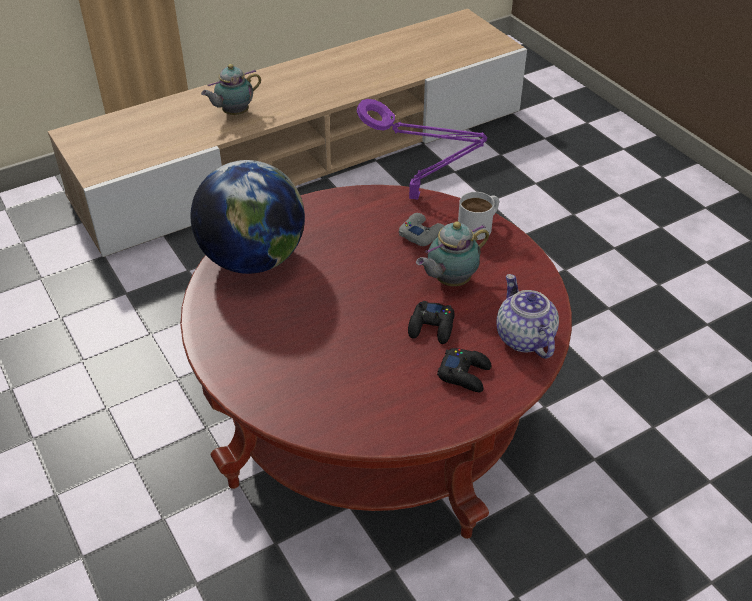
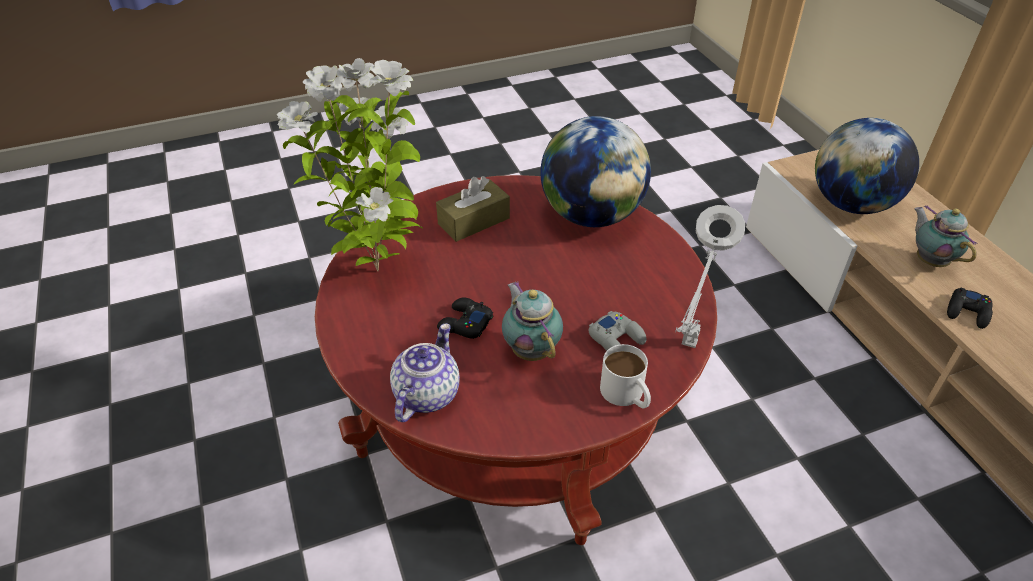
camera: 100 degrees right, 0 degrees up
(158, 143) = (851, 204): none -> globe
(274, 345) = (474, 221): none -> brown tissue box
(369, 409) = (378, 268): none -> potted plant
(418, 197) = (688, 347): purple table lamp -> grey table lamp
(465, 374) = (393, 337): black game controller -> black game controller (968, 312)
(523, 337) = (426, 394): teapot -> teapot turned 60 degrees counterclockwise

